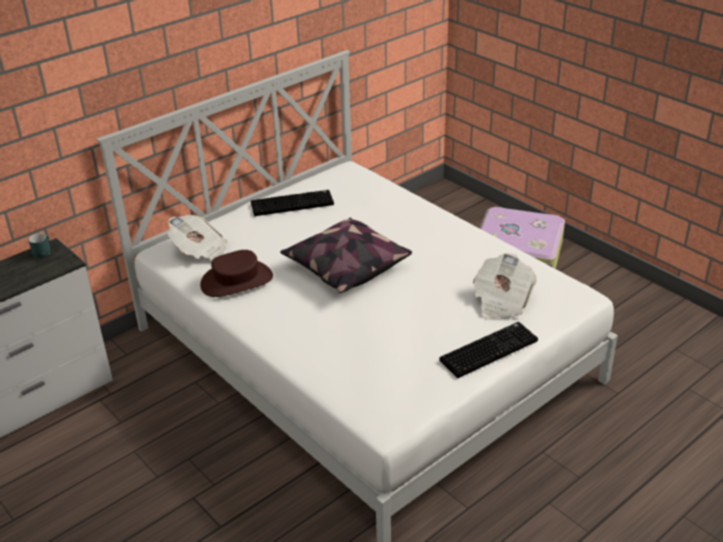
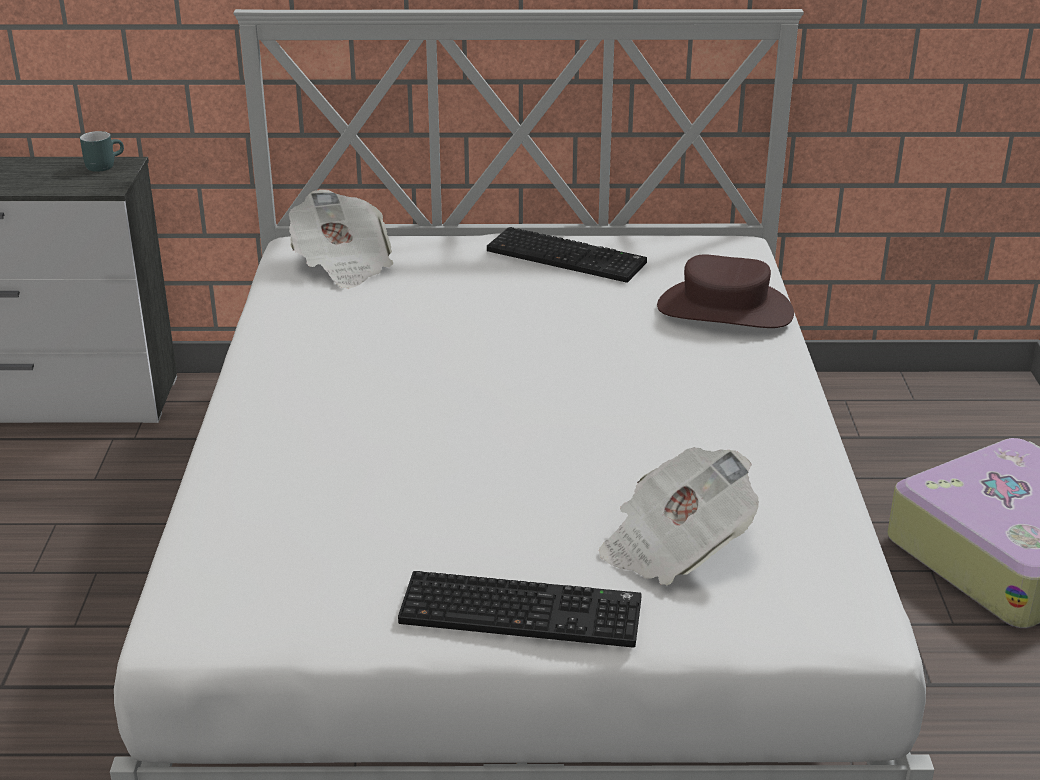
camera: 40 degrees right, 5 degrees down
(236, 281) = (324, 321): brown hat -> brown hat (724, 310)
(345, 268) = (499, 373): pillow -> none

